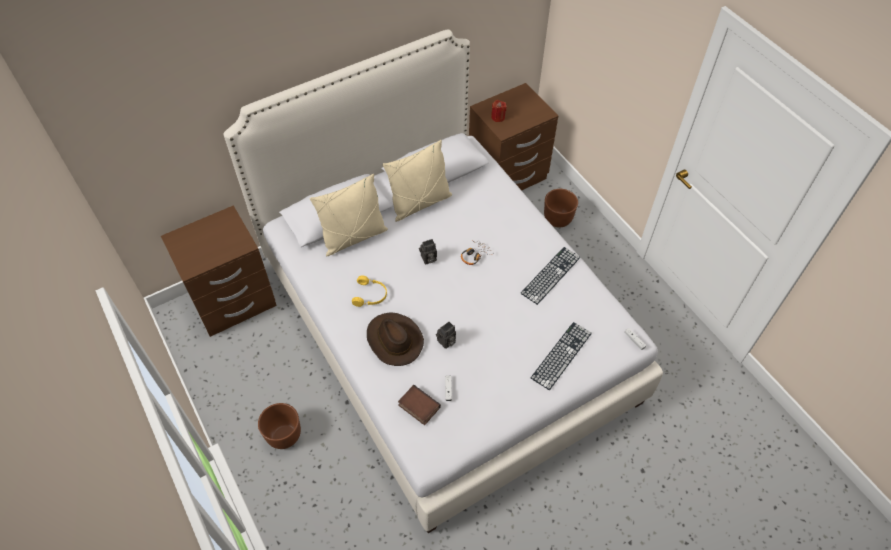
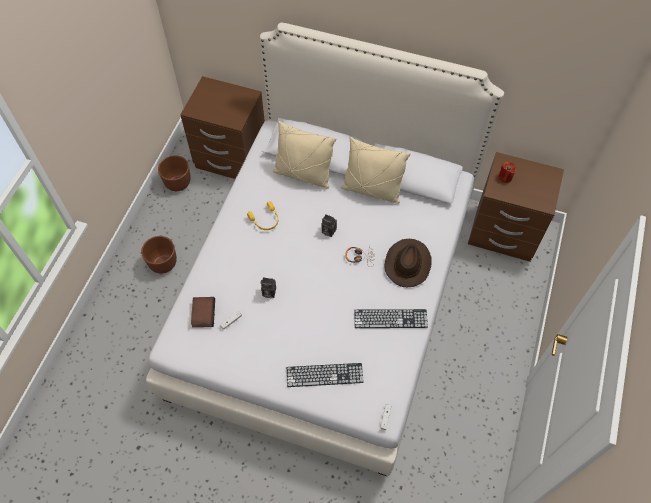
camera: 50 degrees right, 5 degrees up
(394, 340) = (242, 260): brown hat -> brown hat (407, 263)
(558, 219) = (499, 298): brown planter -> brown planter (178, 183)

